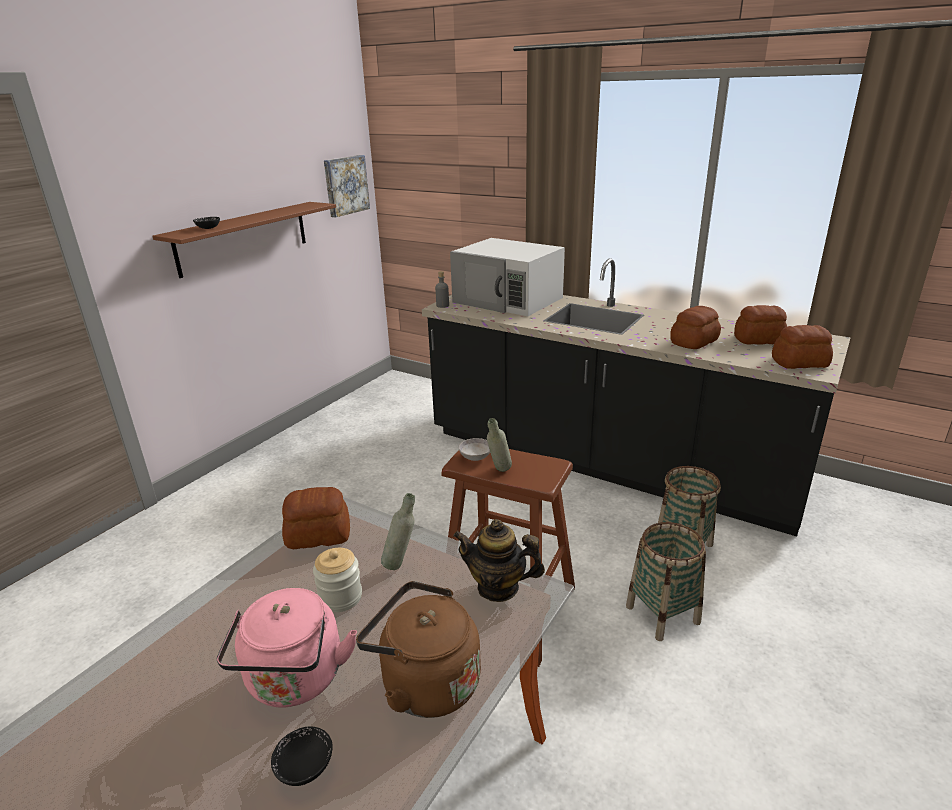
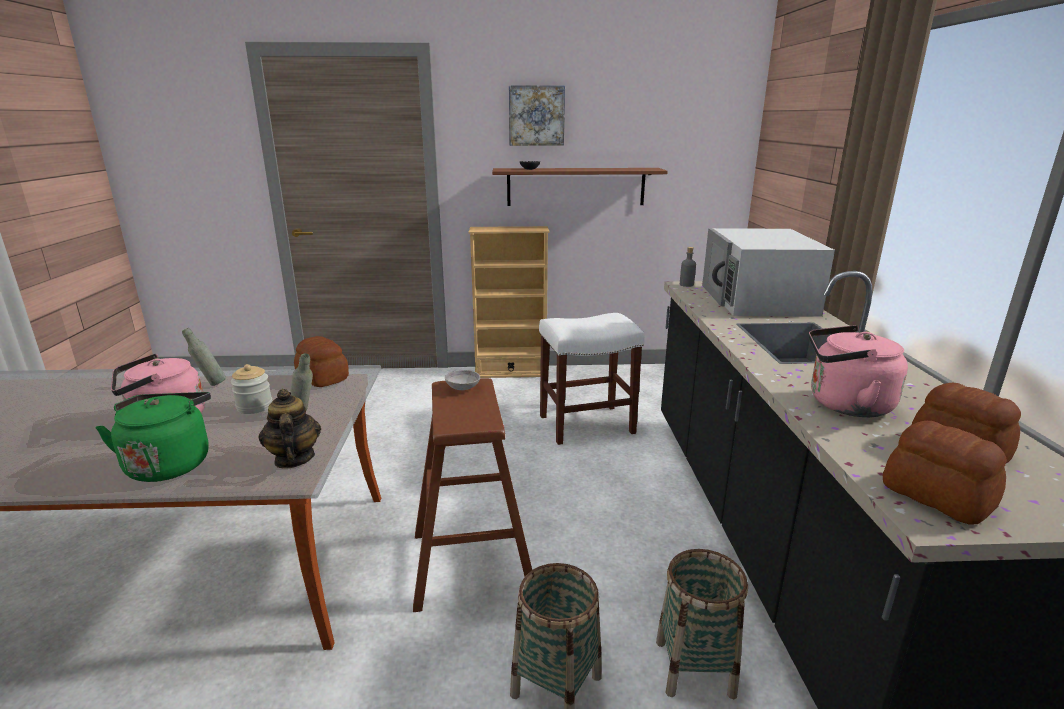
camera: 55 degrees right, 5 degrees down
(238, 468) = (511, 372): none -> beige bookcase
(305, 767) = (88, 449): black bowl -> none
(345, 185) = (711, 159): picture -> picture (536, 115)
(388, 469) = (585, 425): none -> white stool
(425, 682) = (170, 463): brown kettle -> green kettle
(499, 472) = (448, 404): grey bottle -> grey bottle (210, 384)
(693, 342) = (844, 405): bread -> pink kettle

